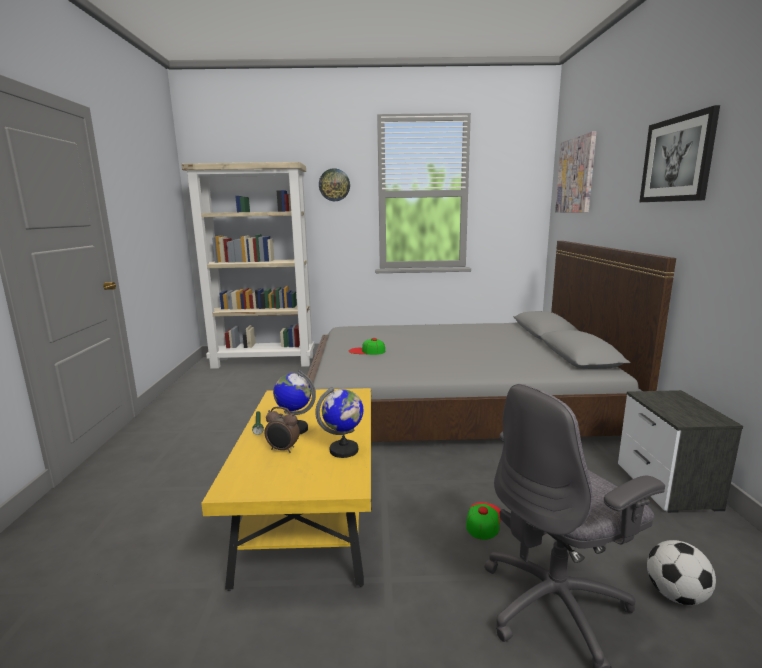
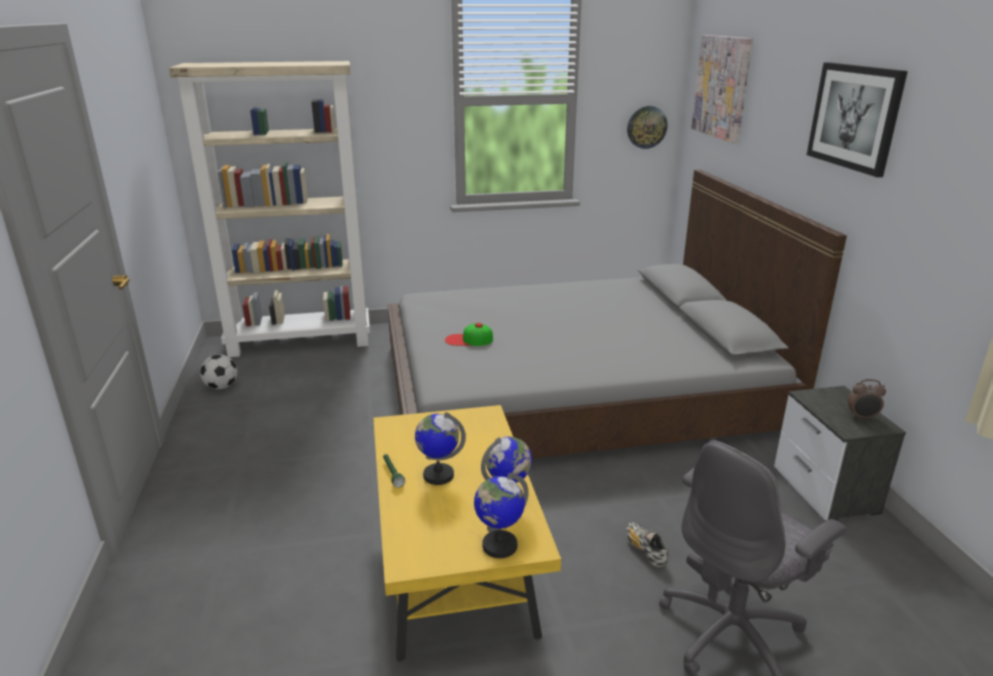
camera: 10 degrees left, 10 degrees up
(283, 450) = (439, 506): alarm clock -> alarm clock (862, 417)
(318, 483) = (499, 545): none -> globe
(334, 185) = (391, 88): wall clock -> wall clock (646, 127)
(483, 520) = (645, 550): cap -> shoe
(675, 595) = (839, 609): football -> football (221, 387)

